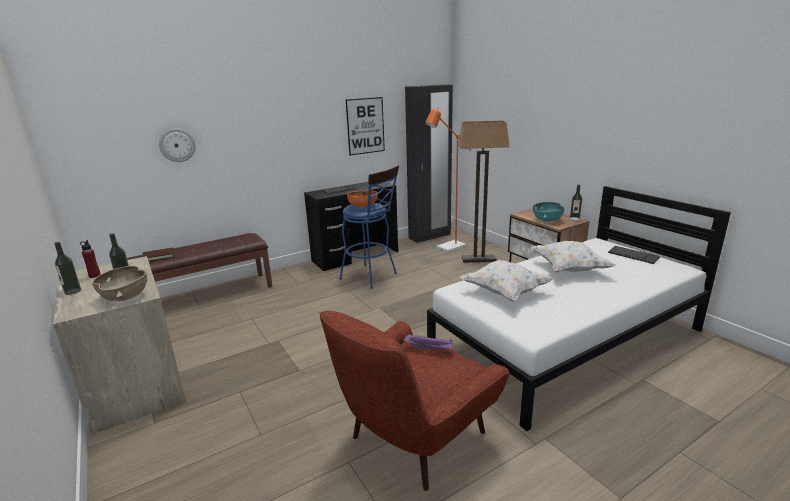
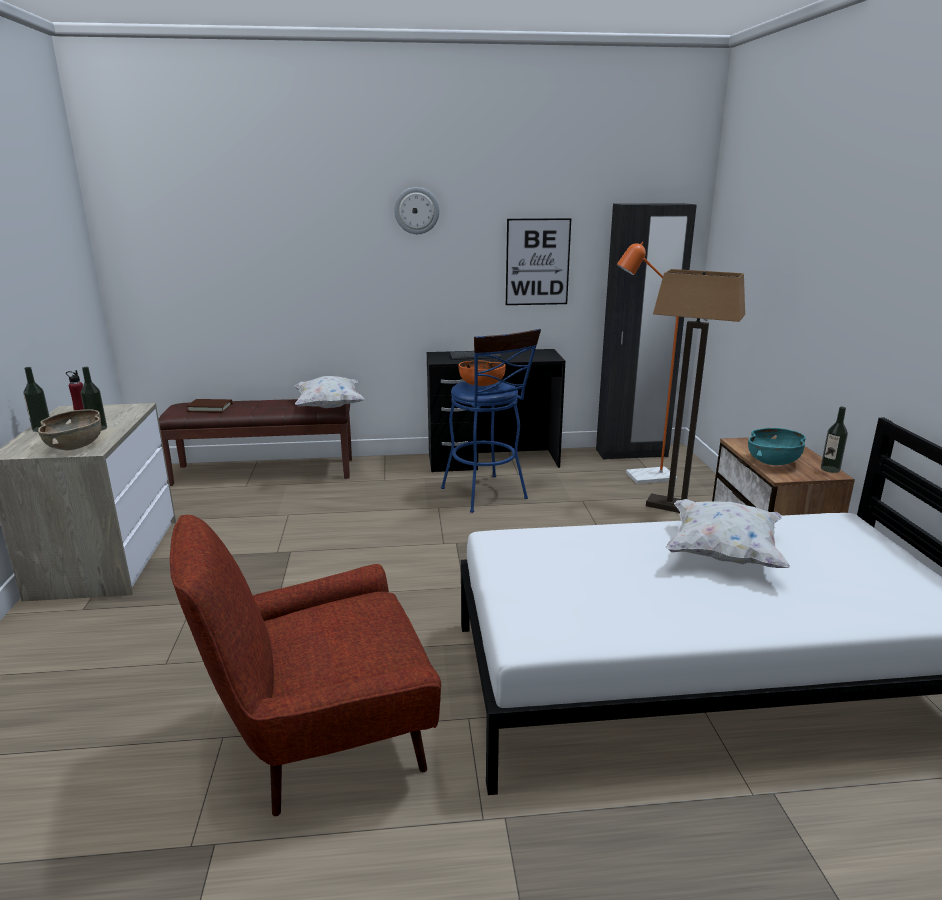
camera: 25 degrees right, 0 degrees up
(177, 145) = (255, 265): wall clock -> wall clock (416, 210)
(429, 349) = (376, 615): purple tray -> none
(504, 292) = (567, 563): white pillow -> white pillow (329, 407)
(633, 256) = (881, 561): keyboard -> none

